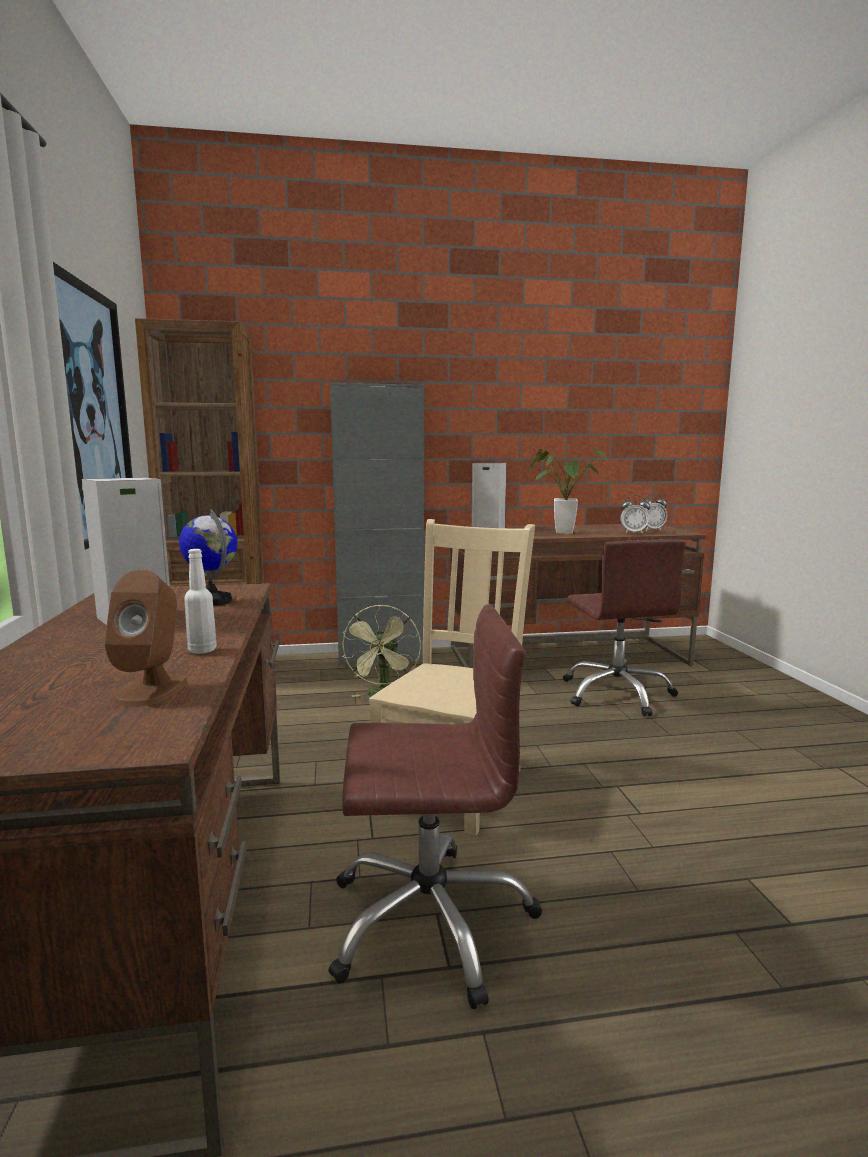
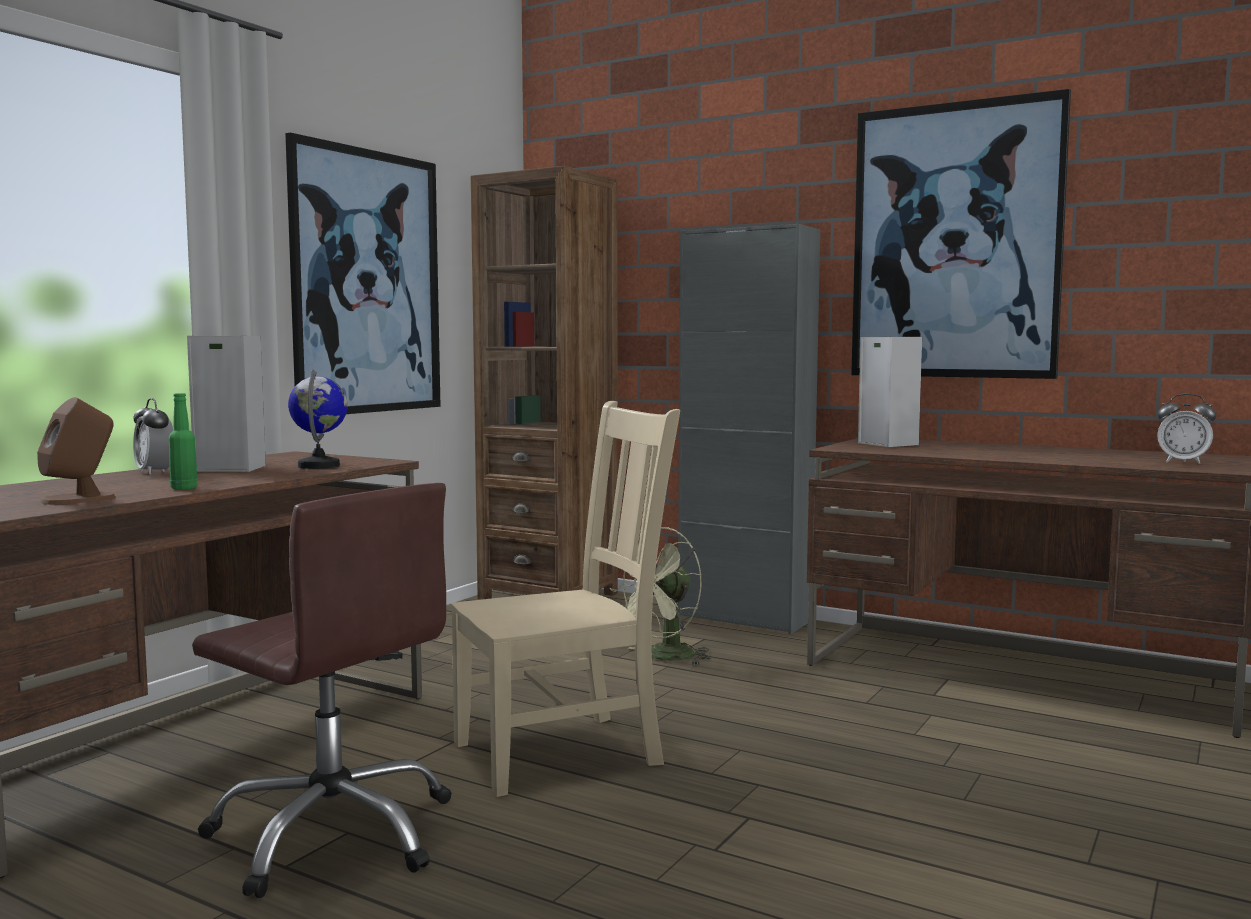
camera: 40 degrees right, 5 degrees down
(202, 650) = (184, 488): white bottle -> green bottle
(504, 402) = (955, 241): none -> picture
(558, 532) = (991, 452): potted plant -> none
(617, 693) = (995, 734): brown office chair -> none
(633, 533) = (1121, 462): alarm clock -> alarm clock (155, 472)

